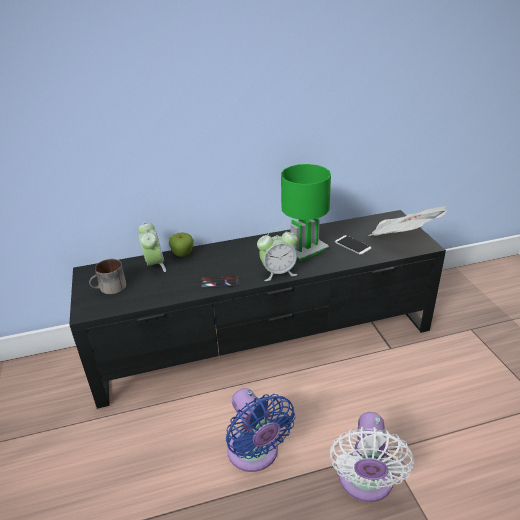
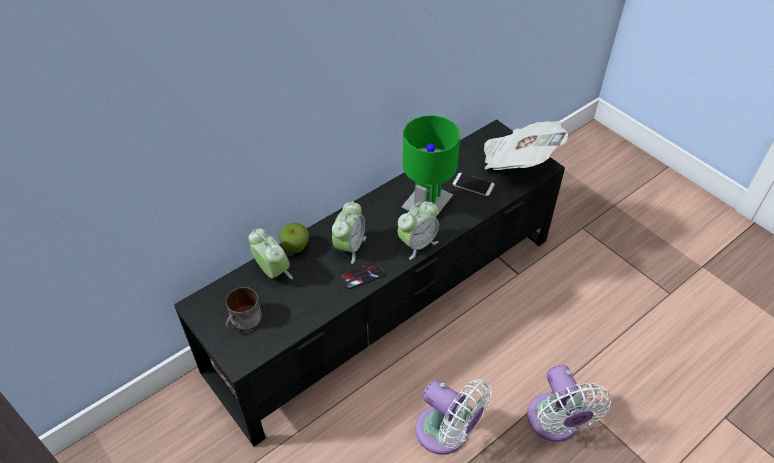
camera: 25 degrees left, 15 degrees up
(223, 262) = (349, 247): none -> alarm clock
(255, 454) = (446, 433): blue fan -> white fan

